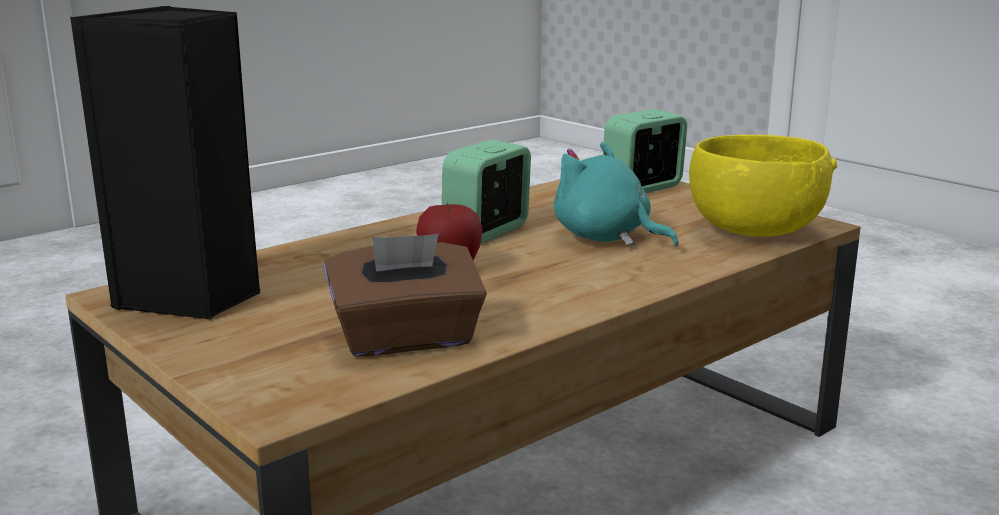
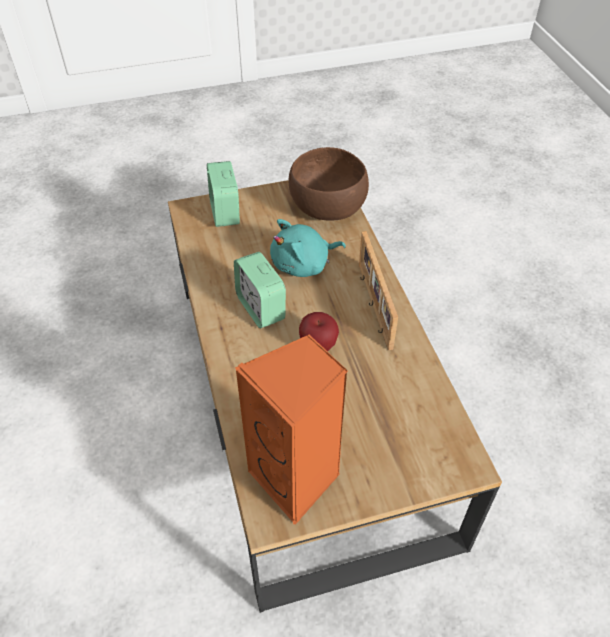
camera: 65 degrees left, 30 degrees up
(191, 297) = (297, 478): black speaker -> orange speaker
(406, 340) = (407, 394): brown tissue box -> none
(580, 288) = (373, 305): none -> picture frame
(754, 231) = (328, 208): yellow bowl -> brown bowl

